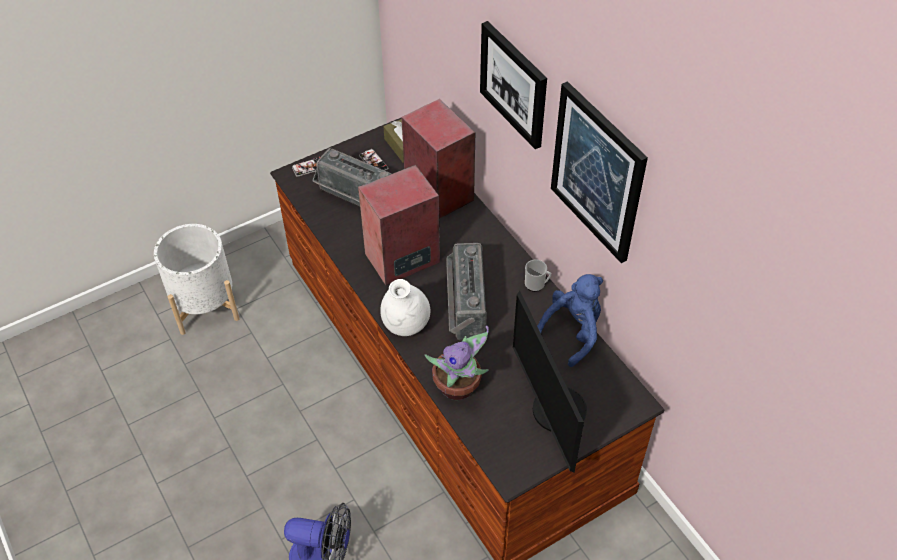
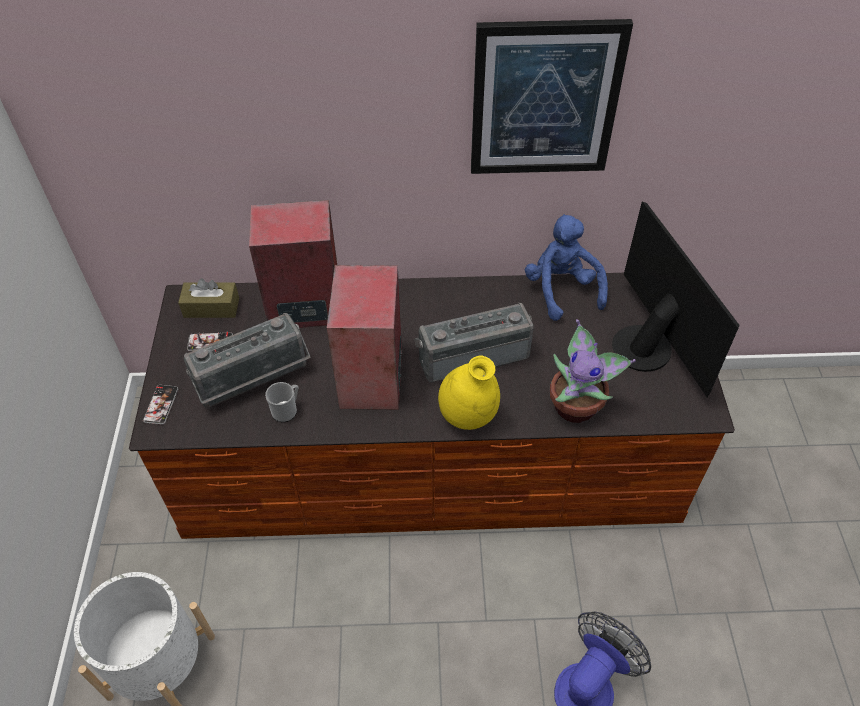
camera: 60 degrees left, 0 degrees up
(405, 326) = (468, 416): white vase -> yellow vase
(463, 305) = (472, 355): radio -> radio turned 135 degrees clockwise
(514, 84) = (373, 96): picture -> none
(537, 284) = (486, 288): mug -> mug (287, 410)
(553, 412) = (647, 346): monitor -> monitor turned 120 degrees counterclockwise

